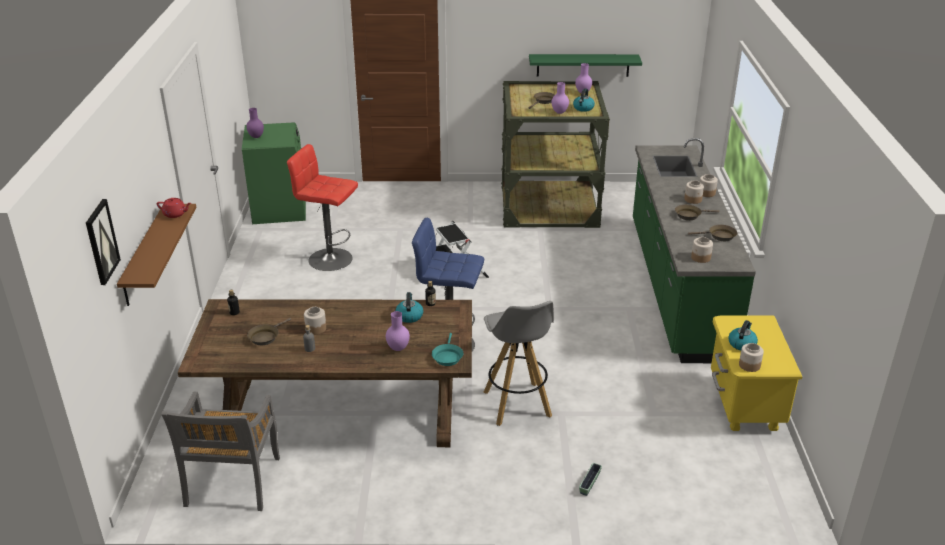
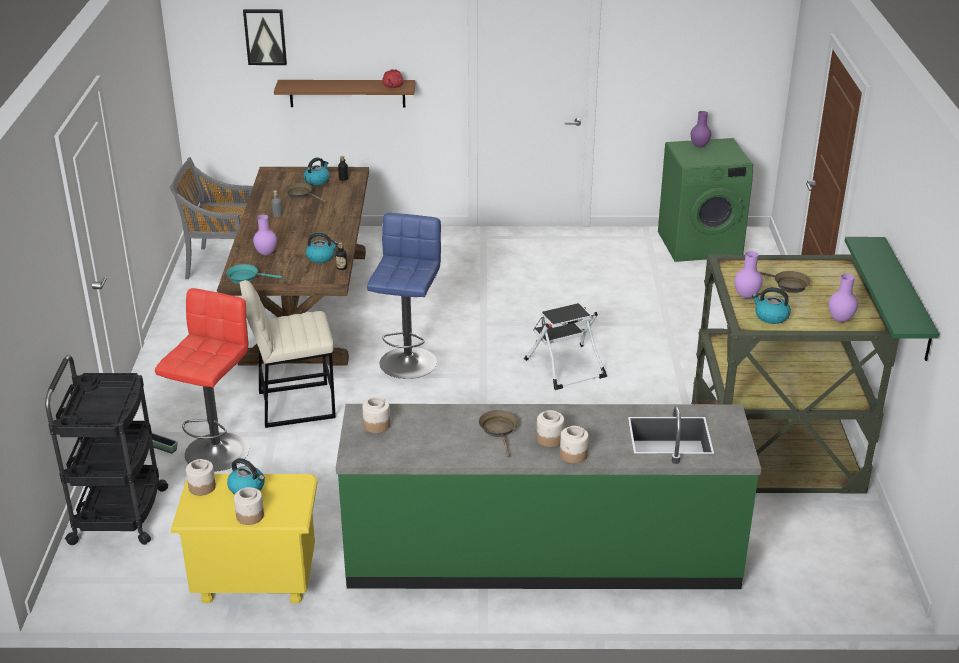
camera: 90 degrees right, 0 degrees up
(232, 329) = (317, 180): none -> kettle
(315, 328) = (309, 215): jar -> jar (250, 516)
(330, 259) = (585, 282): red stool -> red stool (218, 452)
(516, 405) = (294, 405): grey stool -> beige chair
(693, 493) = (120, 515): none -> black cart
(719, 236) = (435, 449): brown frying pan -> none

